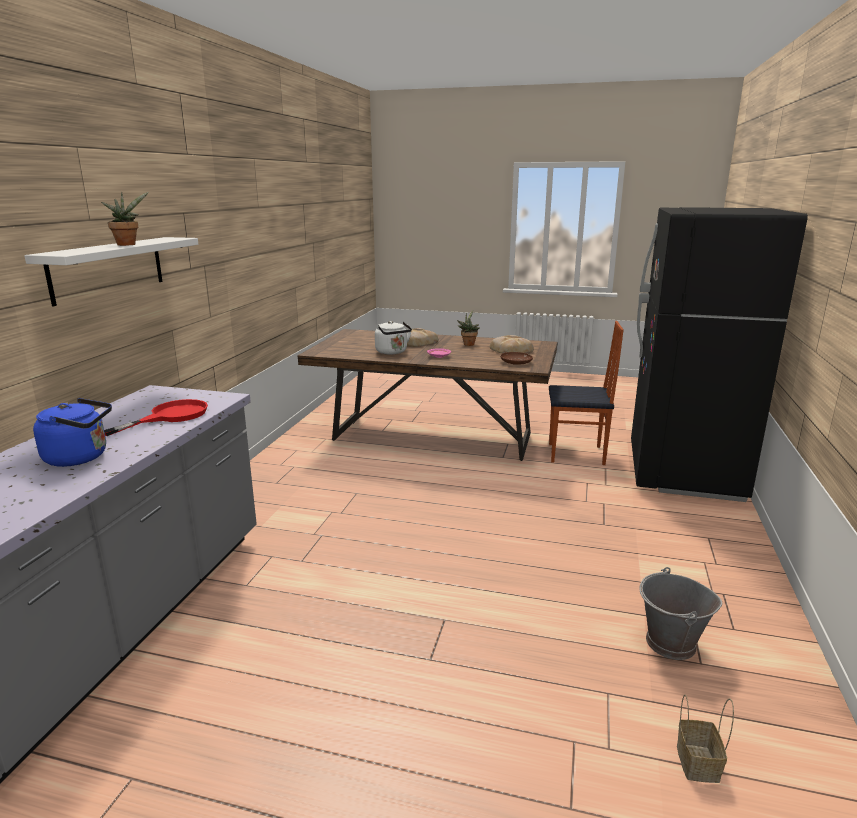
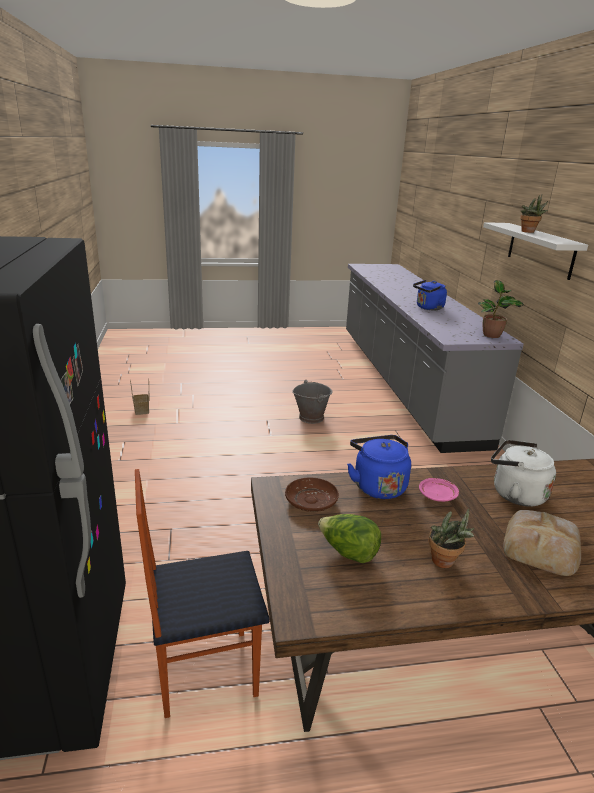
camera: 155 degrees right, 5 degrees up
(154, 396) = (492, 335): none -> potted plant
(170, 416) = (446, 326): red frying pan -> none
(469, 362) = (377, 485): none -> blue kettle
(511, 350) = (348, 553): bread -> lettuce
(670, 643) = (138, 447): grey bucket -> grey bucket (311, 417)

